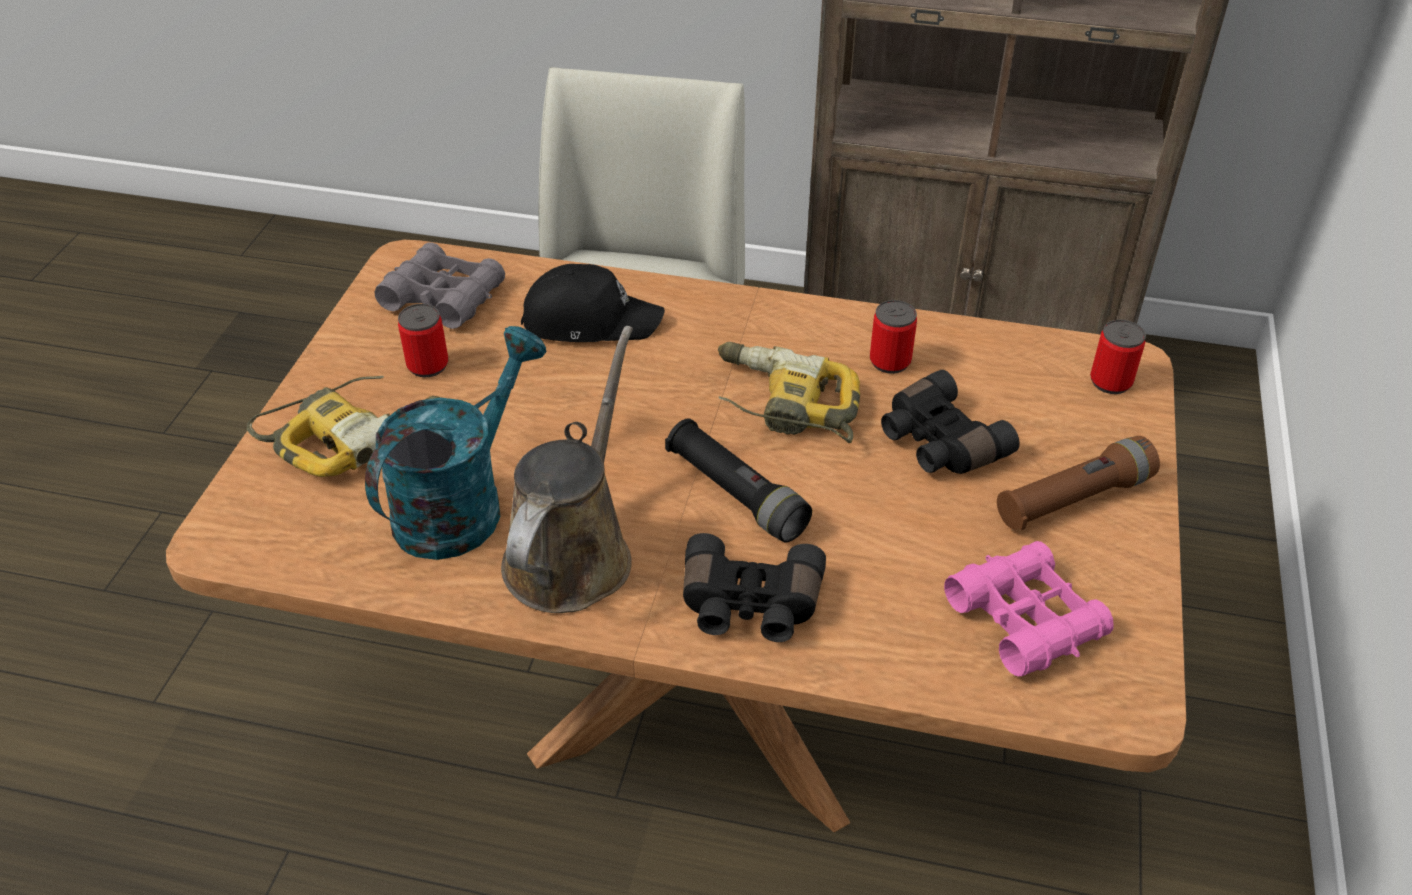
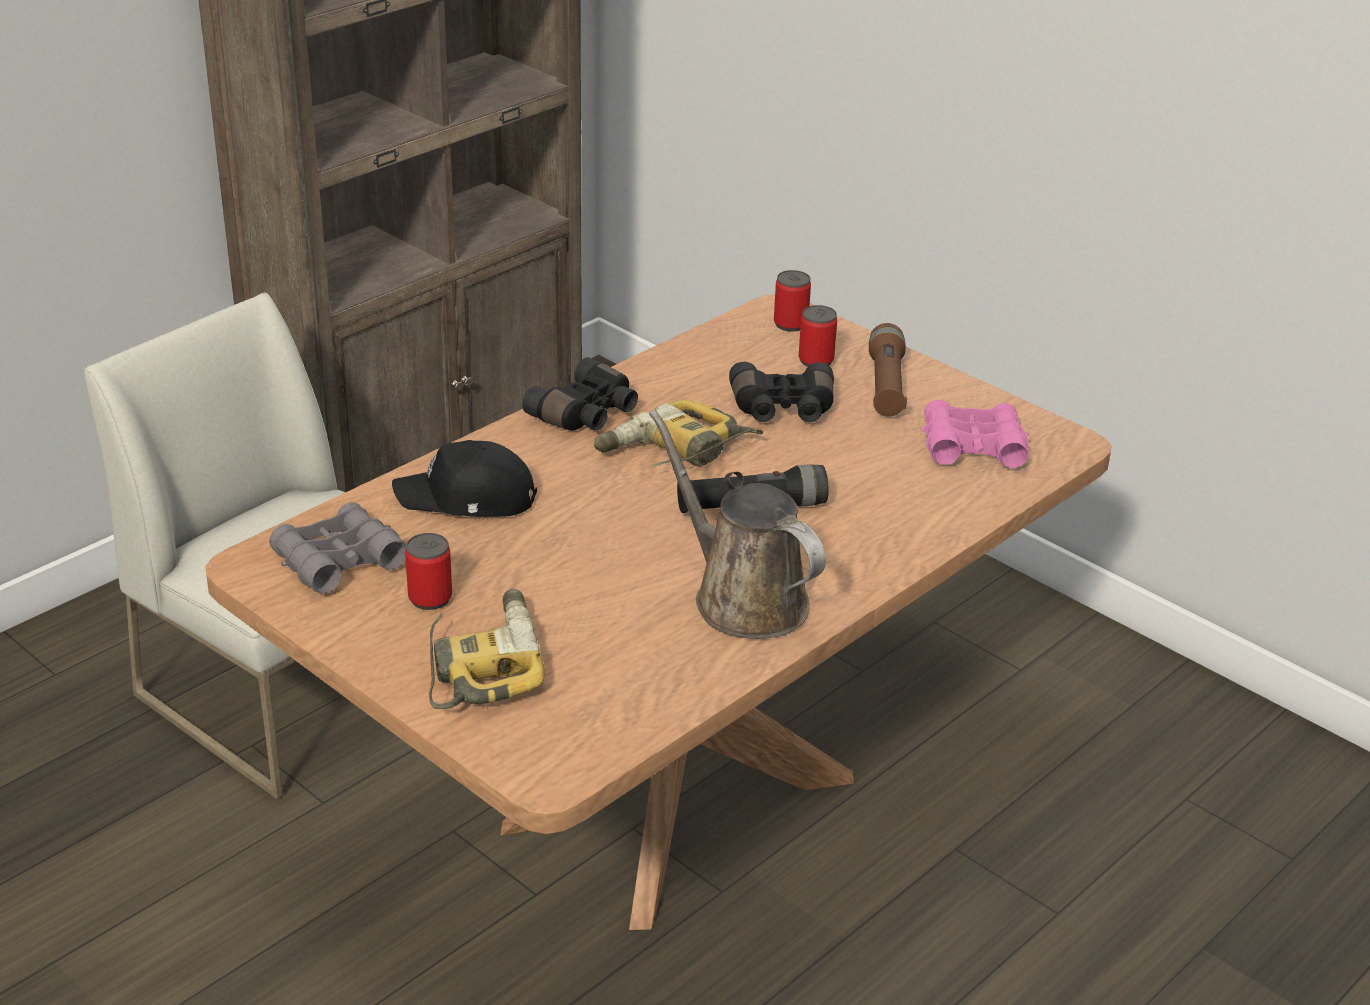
camera: 60 degrees left, 10 degrees down
(461, 503) = (632, 633): turquoise watering can -> none
(590, 320) = (467, 499): black cap -> black cap turned 120 degrees counterclockwise
(749, 606) = (868, 542): black binoculars -> black binoculars (587, 414)
(890, 361) = (676, 392): can -> can (816, 360)

